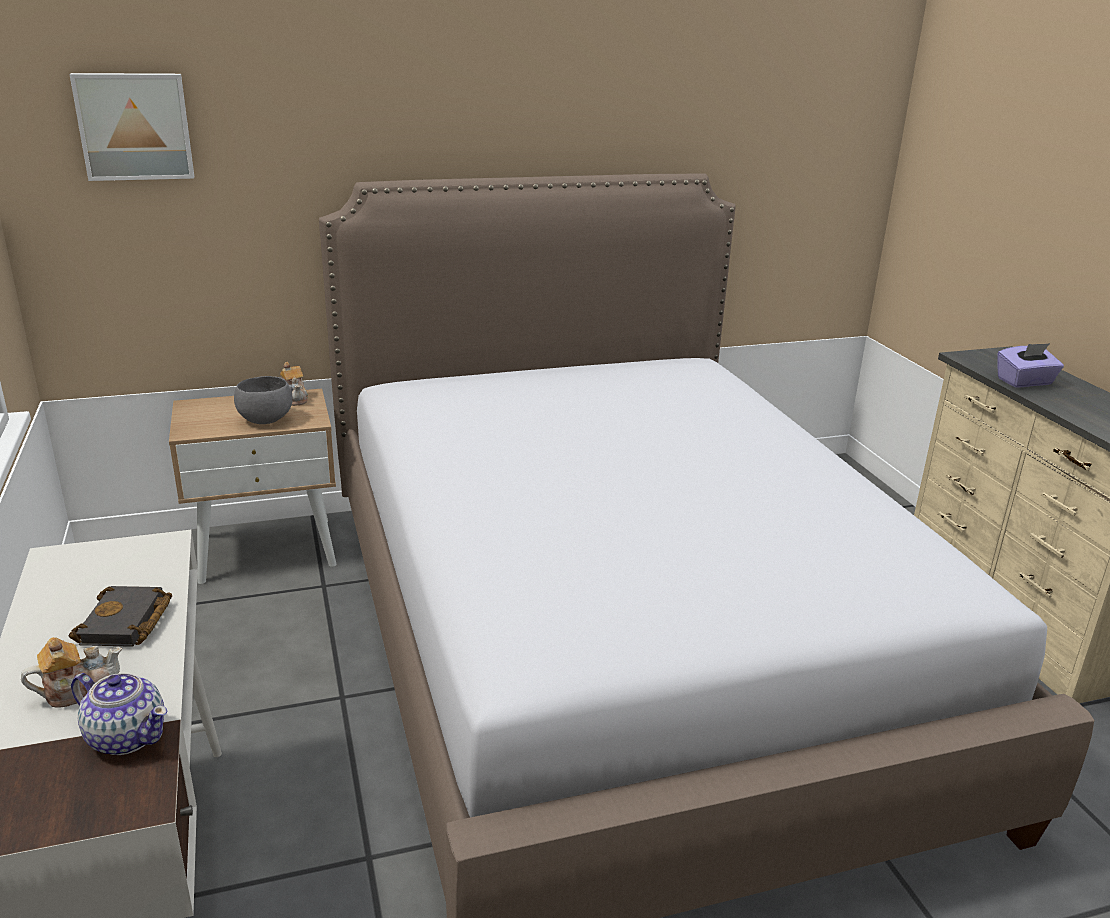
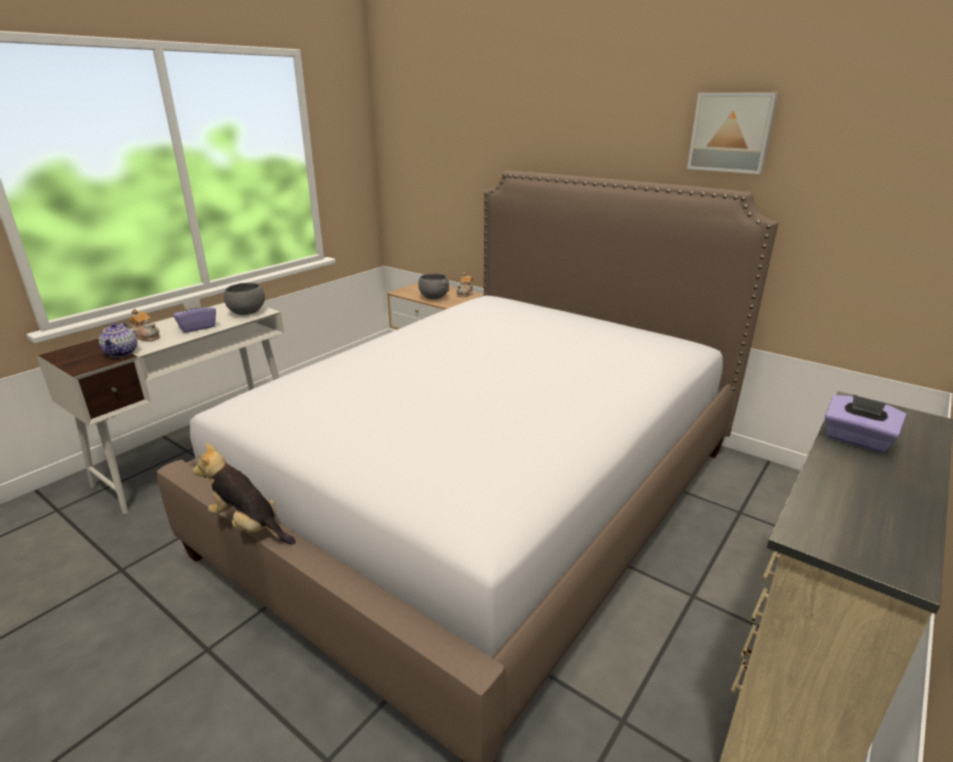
camera: 55 degrees right, 0 degrees up
(126, 624) = (197, 327): black book -> purple tissue box
(135, 126) = (423, 131): picture -> picture (731, 132)
(137, 560) = (246, 313): none -> grey bowl
(718, 792) = (249, 526): none -> plush toy

